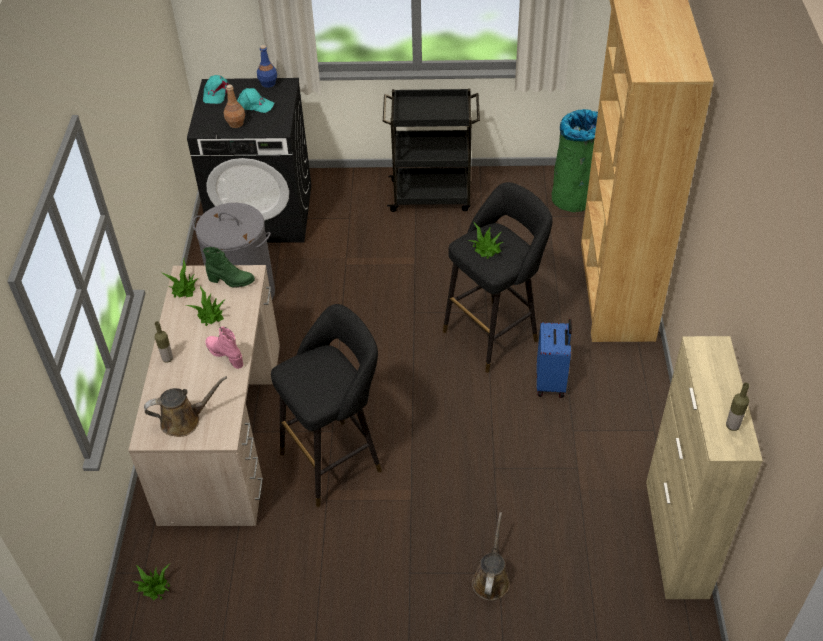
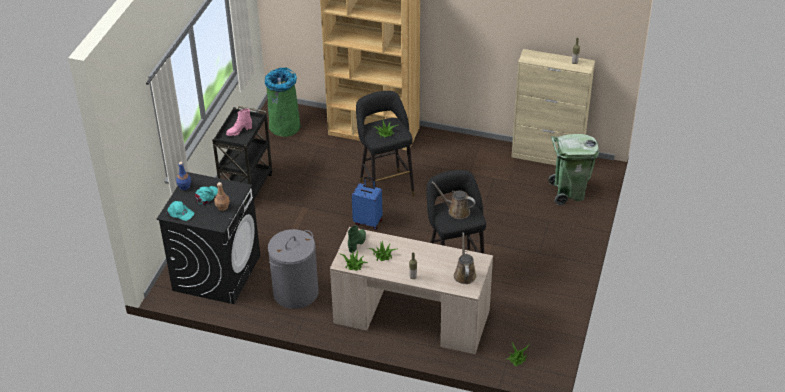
camera: 75 degrees left, 5 degrees down
(225, 355) = (419, 252): pink boot -> pink boot (239, 131)
(491, 579) = (551, 224): brown watering can -> brown watering can (456, 211)
(551, 382) = (432, 173): blue suitcase -> blue suitcase (368, 221)
(590, 592) = (568, 192): none -> green trash can

